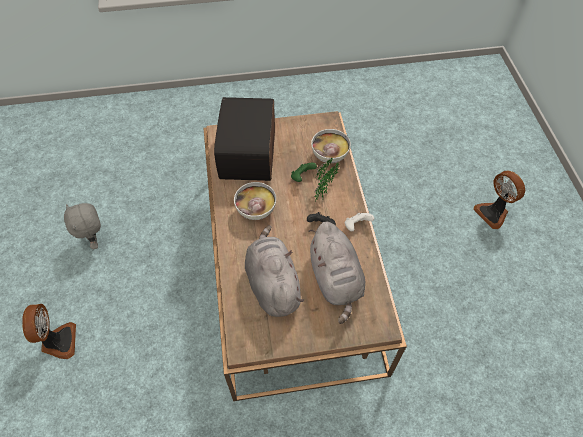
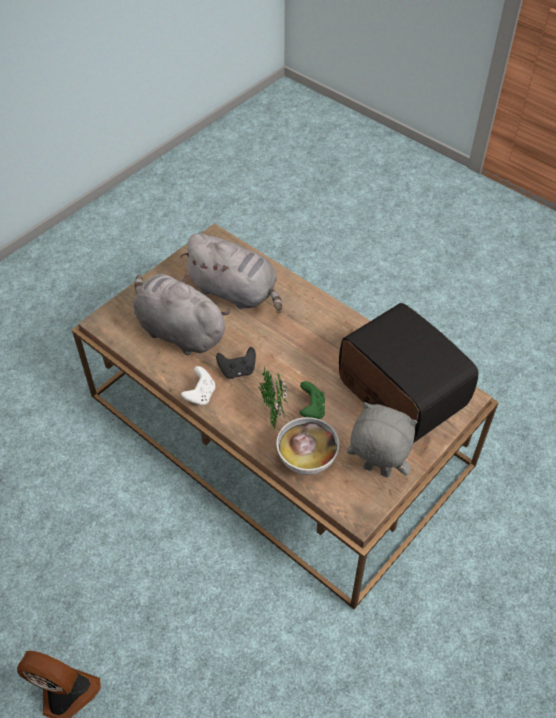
camera: 140 degrees right, 5 degrees down
(58, 341) = (405, 241): fan -> none
(95, 240) = (491, 318): grey plush toy -> grey plush toy (375, 471)
(256, 210) = (321, 341): bowl -> none

